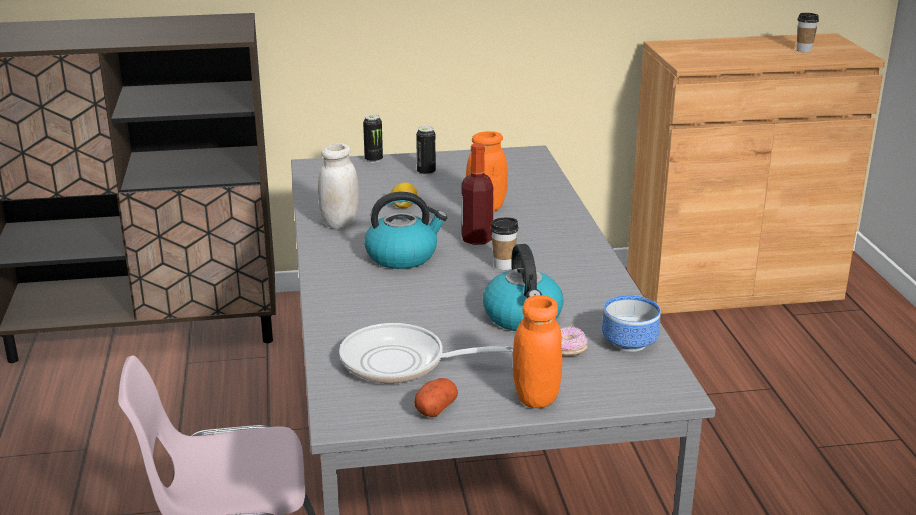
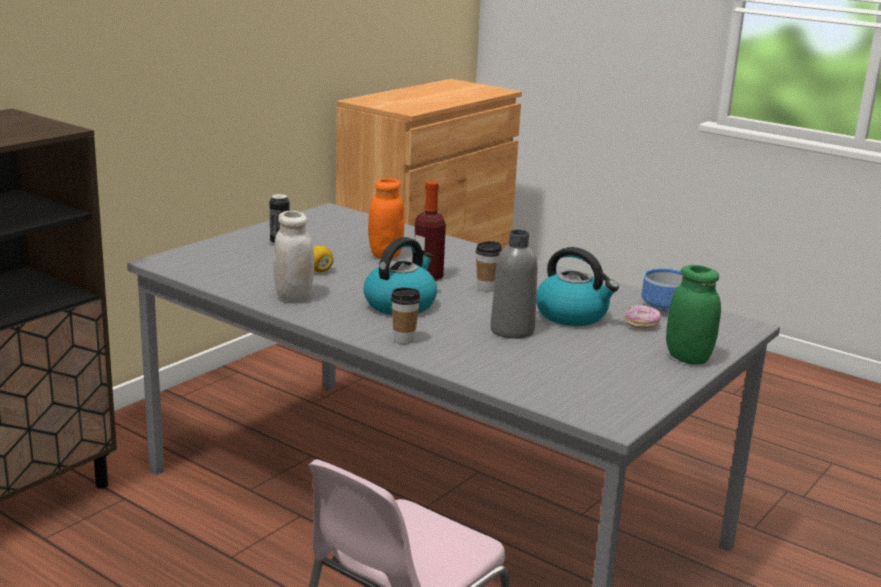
camera: 45 degrees left, 5 degrees down
(373, 160) = (210, 244): can -> none
(402, 363) = (565, 371): frying pan -> none
(436, 408) = (649, 388): potato -> none
(439, 311) = (512, 330): none -> grey bottle
(536, 397) = (688, 358): orange jar -> green jar
(803, 50) = (460, 91): cup -> cup (404, 340)

